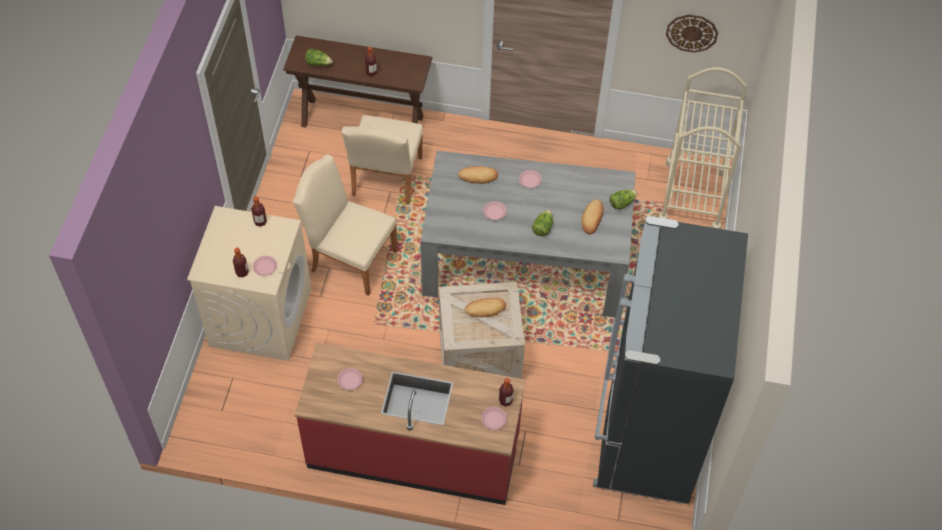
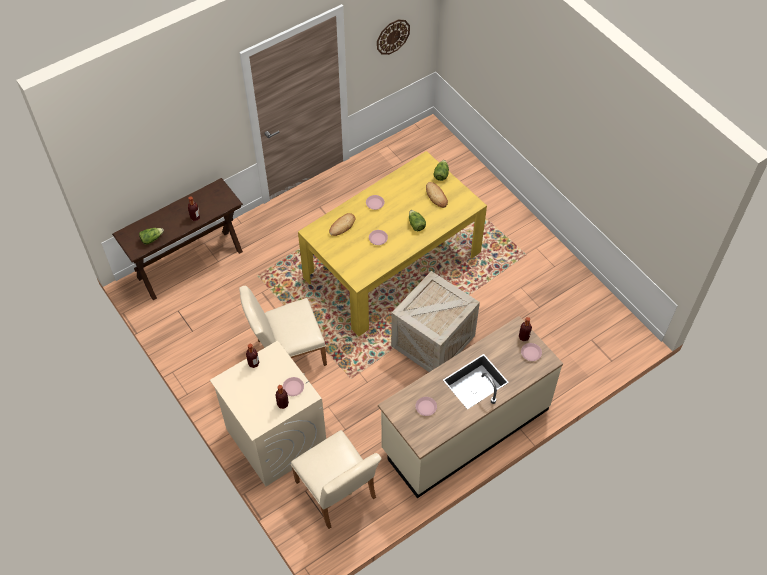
camera: 45 degrees left, 0 degrees up
(385, 180) = (251, 288): beige chair -> beige chair (338, 494)
(413, 452) = (465, 429): red counter -> beige counter
(485, 309) = (433, 301): bread -> none
(525, 261) = (392, 265): grey dining table -> yellow dining table
(646, 431) = (568, 301): black fridge -> none
(692, 196) = (437, 151): beige cart -> none

